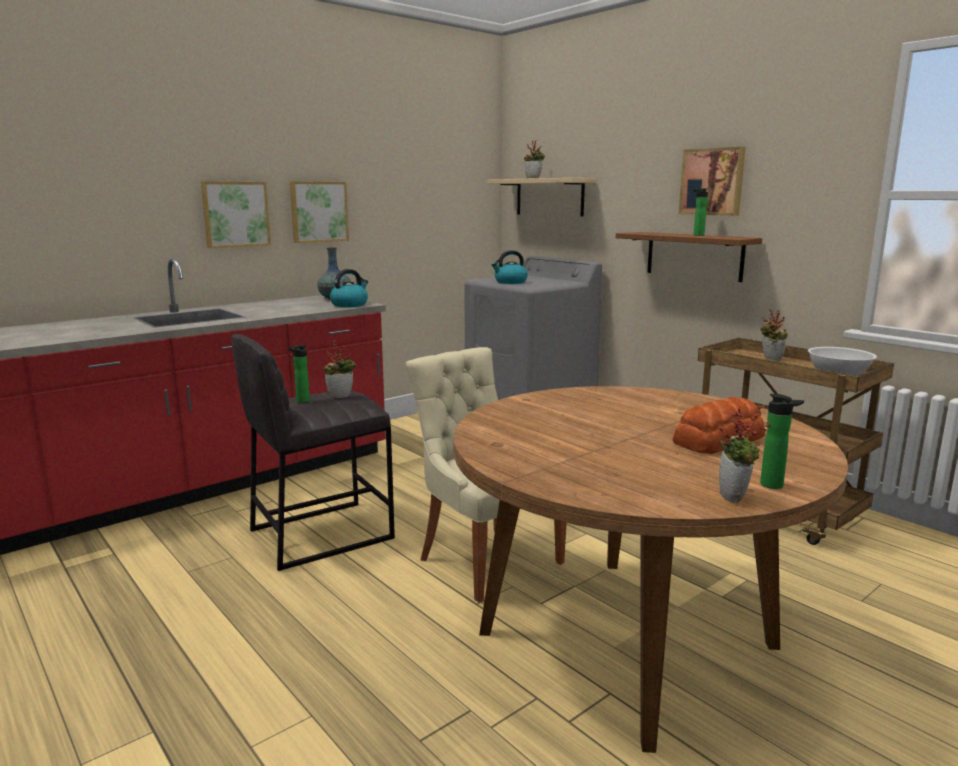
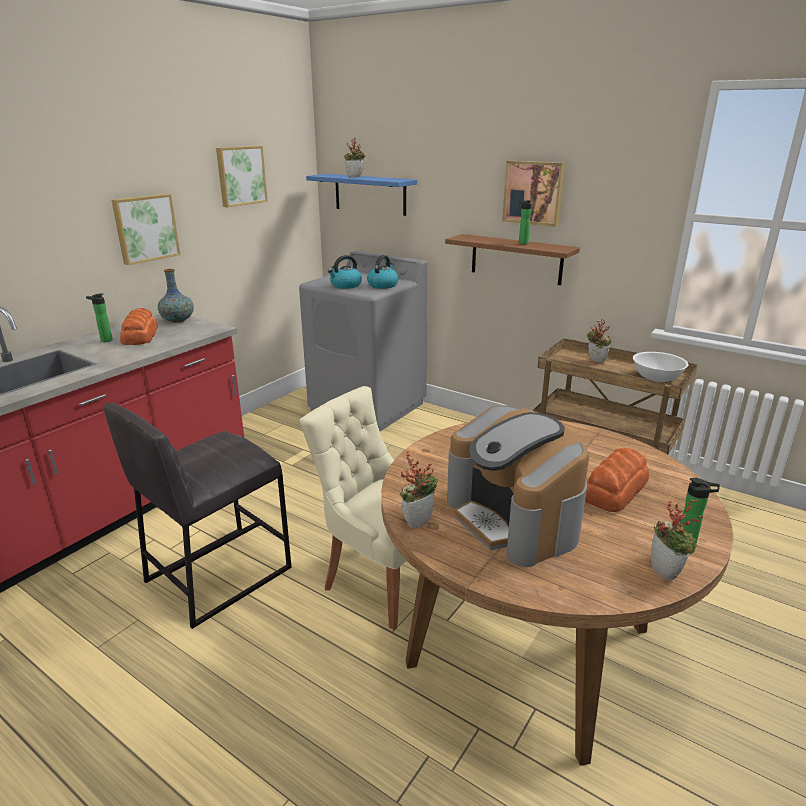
camera: 15 degrees left, 10 degrees up
(235, 214) = (57, 243): picture -> picture (240, 175)
(294, 305) = (139, 336): none -> bread
(300, 401) = (187, 460): bottle -> bottle (104, 341)
(341, 396) = (226, 447): potted plant -> potted plant (417, 520)
(349, 304) = (199, 330): kettle -> kettle (383, 285)
(549, 197) = (370, 194): beige shelf -> blue shelf
(587, 448) = (514, 518): none -> coffee machine

